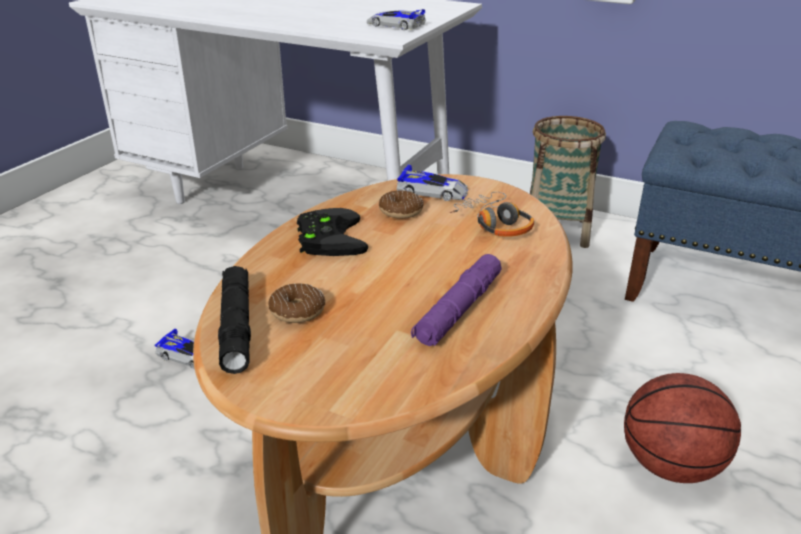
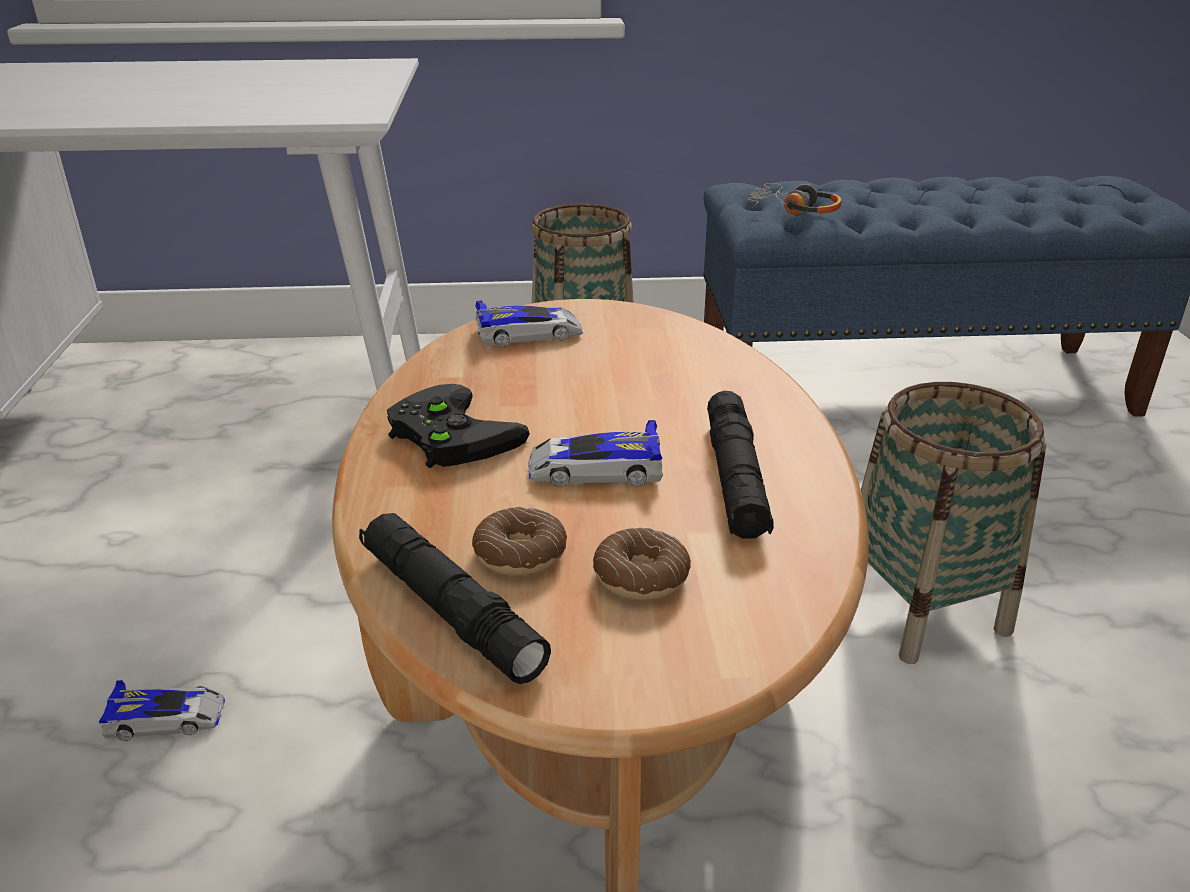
camera: 30 degrees left, 0 degrees up
(395, 25) = (335, 99): toy car -> toy car (594, 469)
(401, 211) = (514, 370): donut -> donut (641, 576)
(458, 310) = (735, 478): purple flashlight -> black flashlight
(494, 224) = (655, 355): headphones -> headphones (793, 210)
(669, 465) = (921, 609): basketball -> basket

